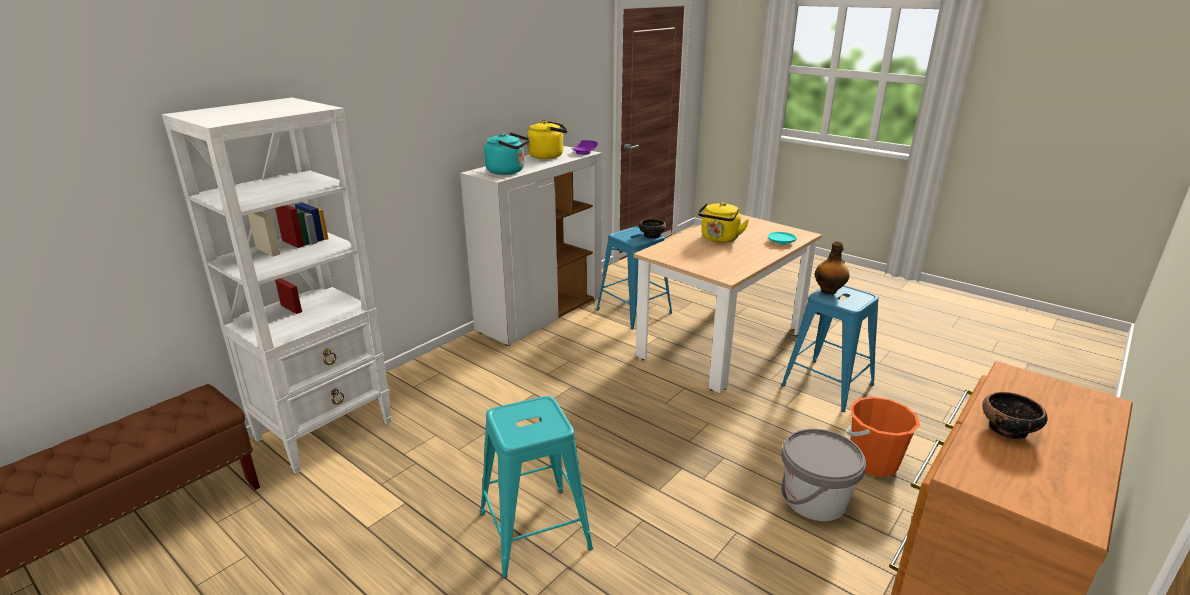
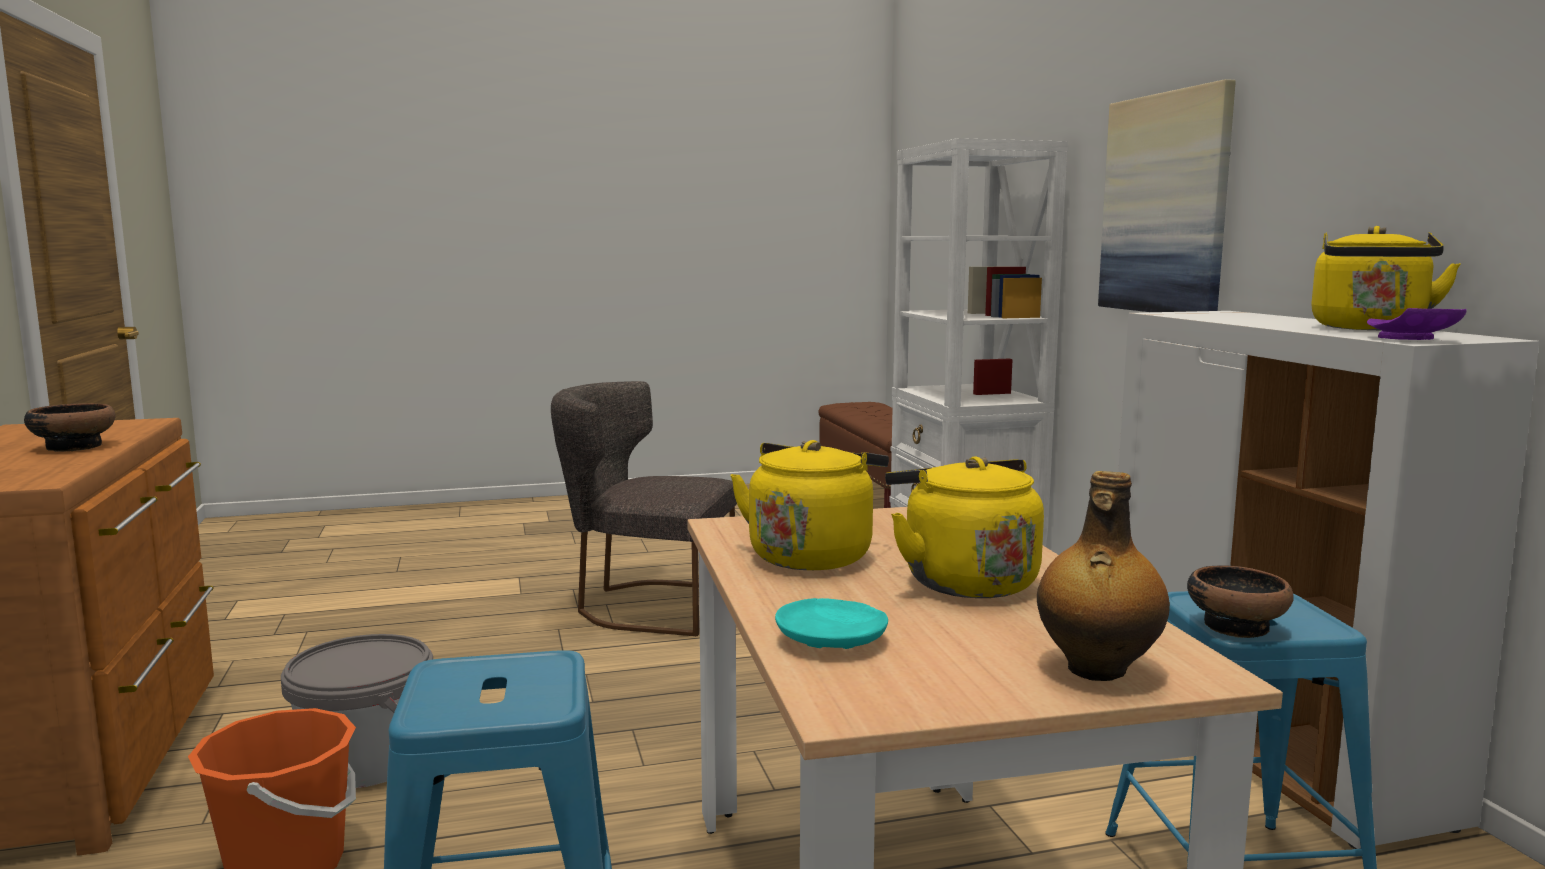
camera: 125 degrees right, 15 degrees down
(398, 129) = (1165, 204): none -> picture
(508, 171) = (1211, 316): turquoise kettle -> none
(535, 530) = (646, 605): turquoise stool -> grey chair
(732, 258) = (812, 555): none -> yellow kettle
(829, 291) = (546, 682): bottle -> bottle (1096, 670)

